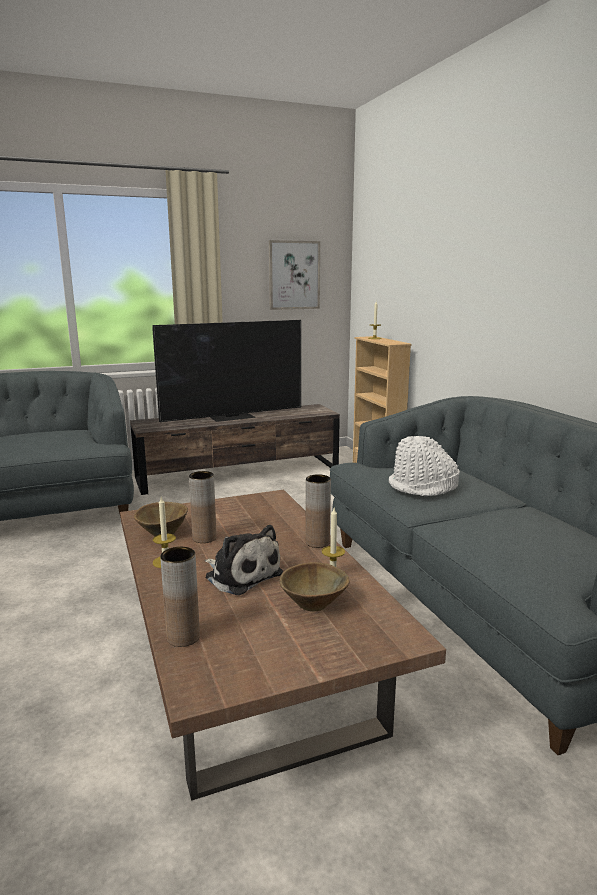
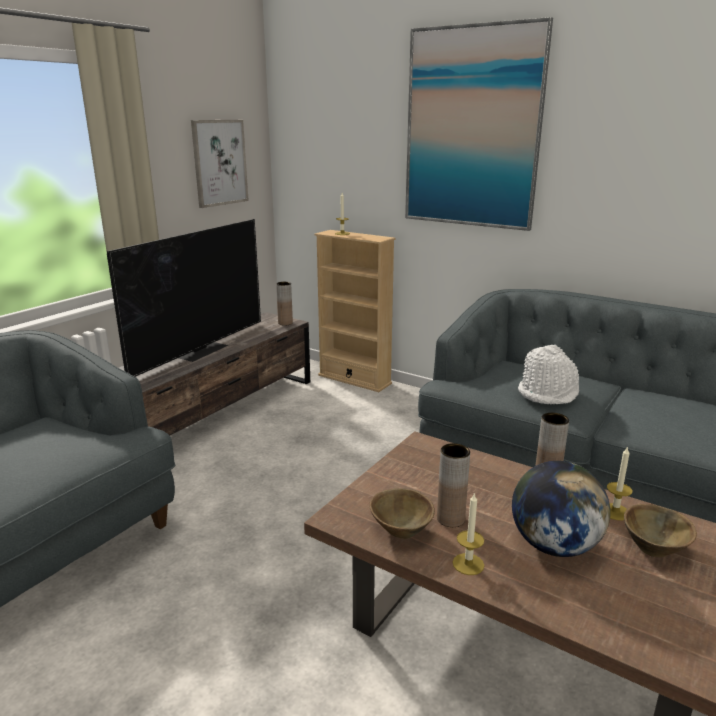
camera: 35 degrees left, 5 degrees up
(183, 637) = (634, 639): brown vase -> brown vase (285, 323)
(241, 574) = (554, 545): plush toy -> globe
(467, 237) = (472, 129): none -> picture

